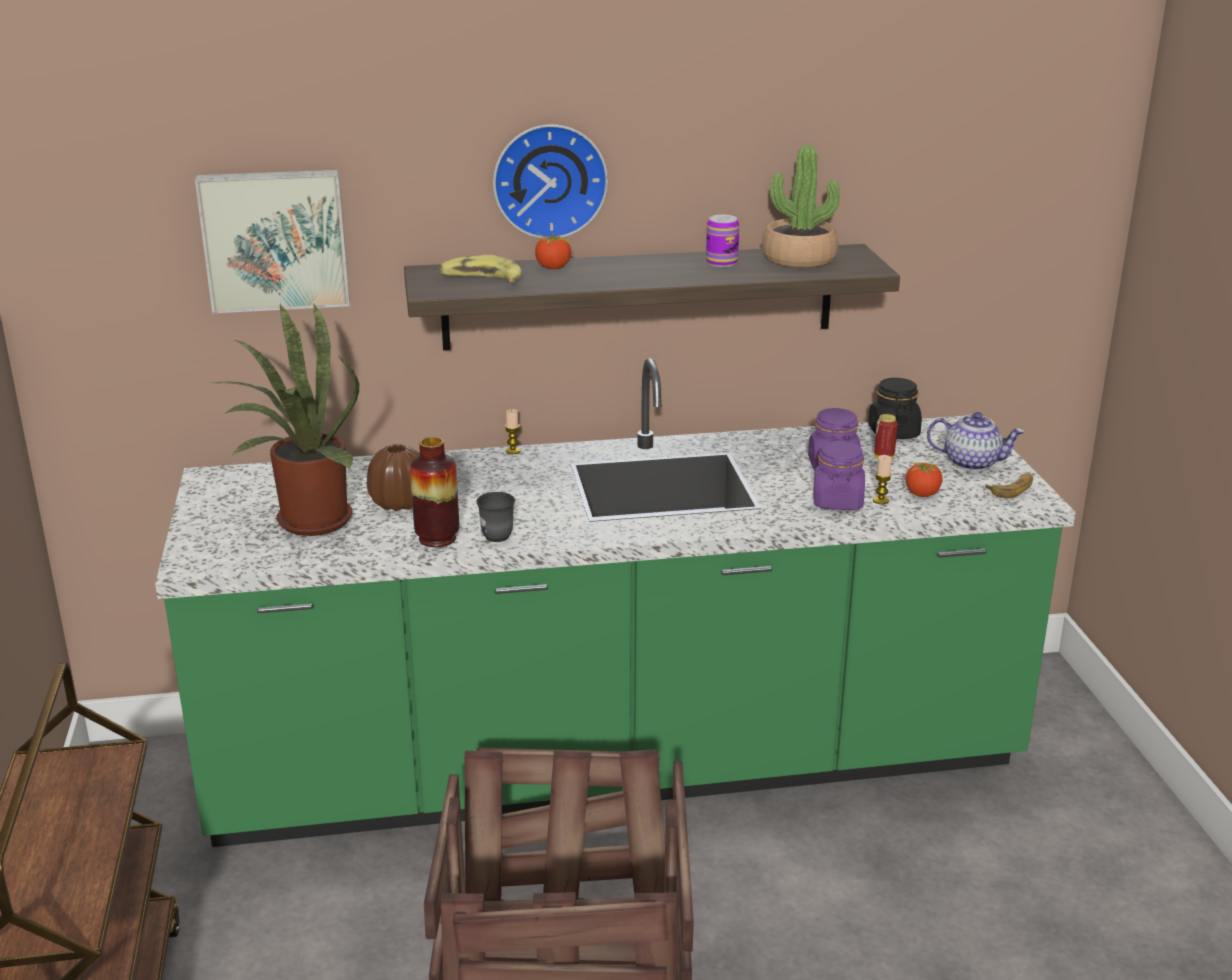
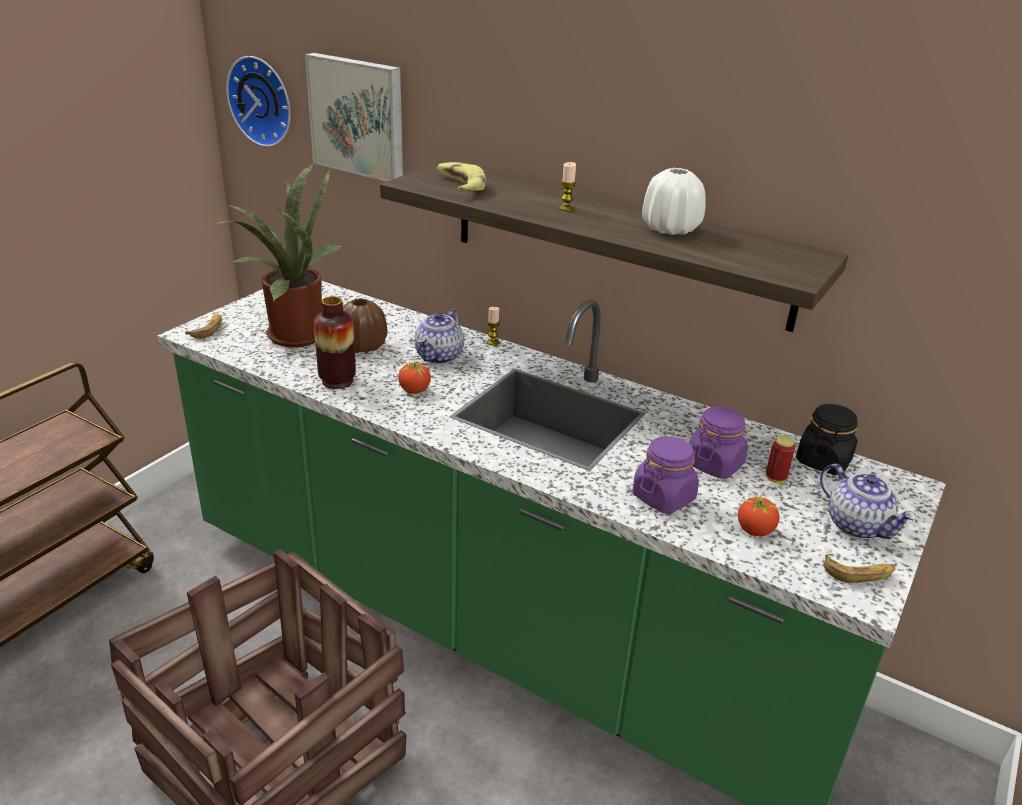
camera: 40 degrees right, 5 degrees up
(203, 555) = (208, 329): none -> banana
(489, 481) = (439, 357): none -> teapot
(494, 533) = (375, 394): grey mug -> none
(549, 180) = (552, 112): wall clock -> wall clock (263, 101)
(553, 267) = (530, 192): tomato -> tomato (414, 390)
(721, 262) = (670, 229): can -> white vase
(799, 259) = (747, 247): potted plant -> none
(881, 500) = (704, 516): candle -> candle (566, 208)

